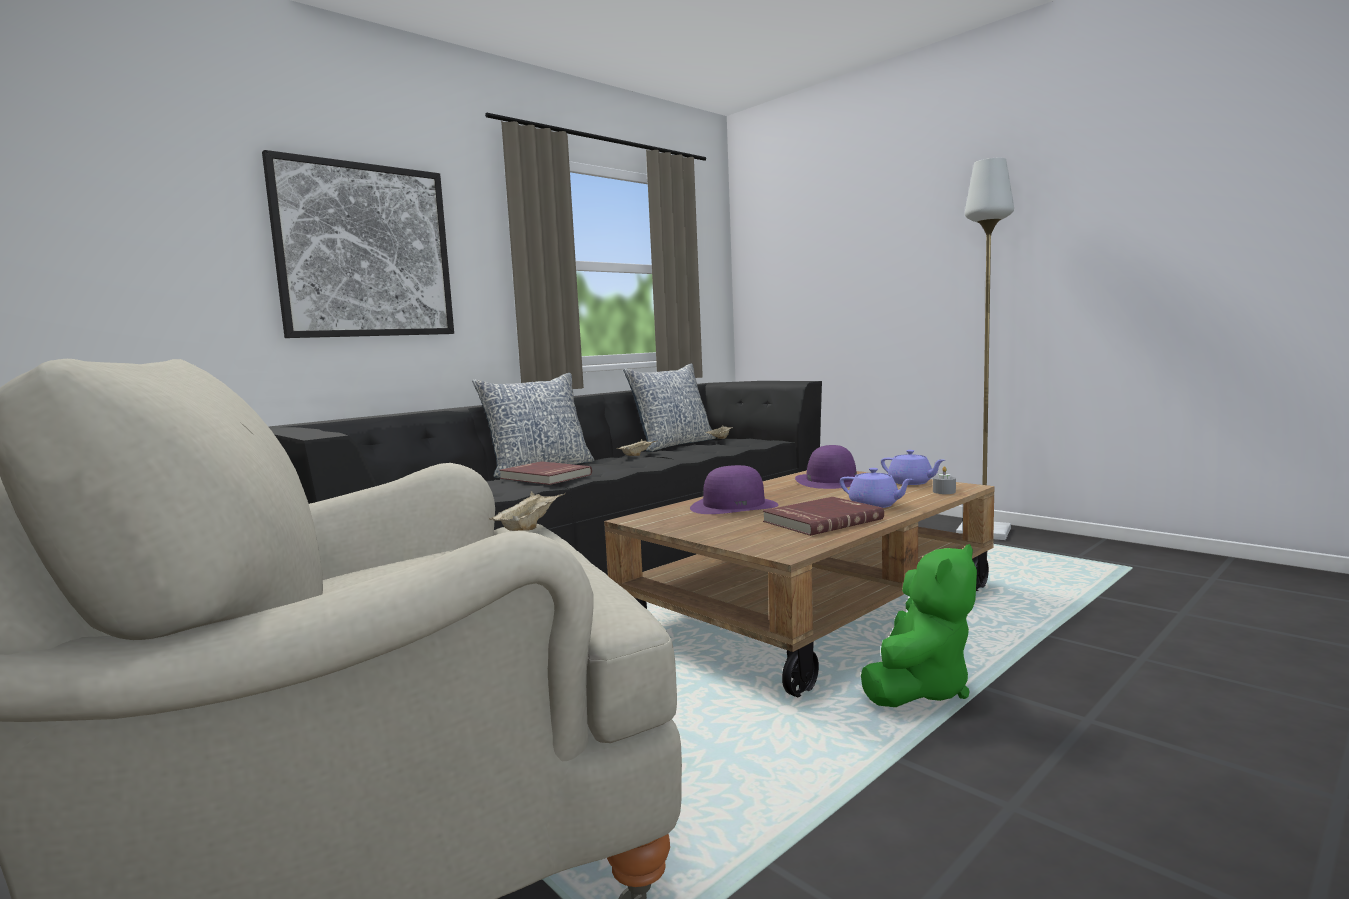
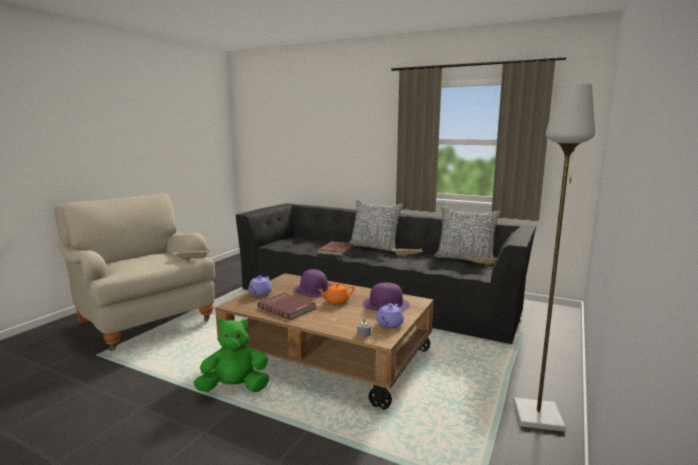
camera: 70 degrees right, 5 degrees up
(365, 251) = (341, 138): picture -> none
(804, 498) = (336, 301): none -> orange teapot
(875, 505) = (321, 317): purple teapot -> purple teapot (260, 293)
(919, 688) = (235, 388): green plush toy -> green plush toy turned 150 degrees clockwise

